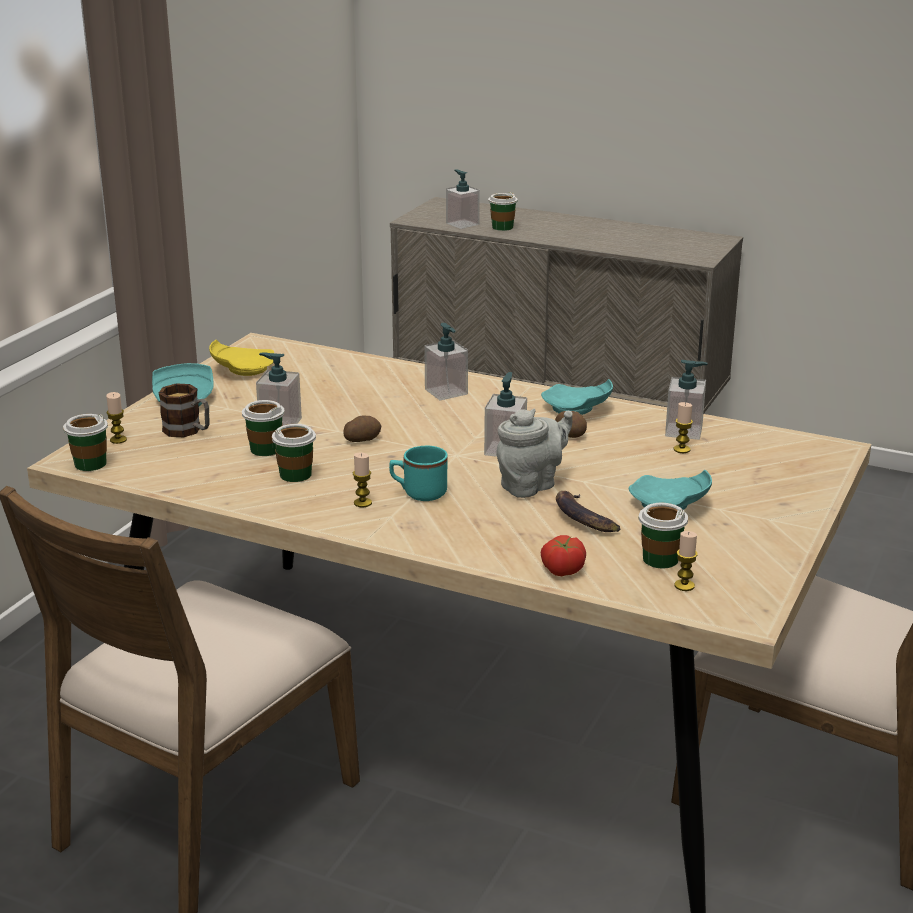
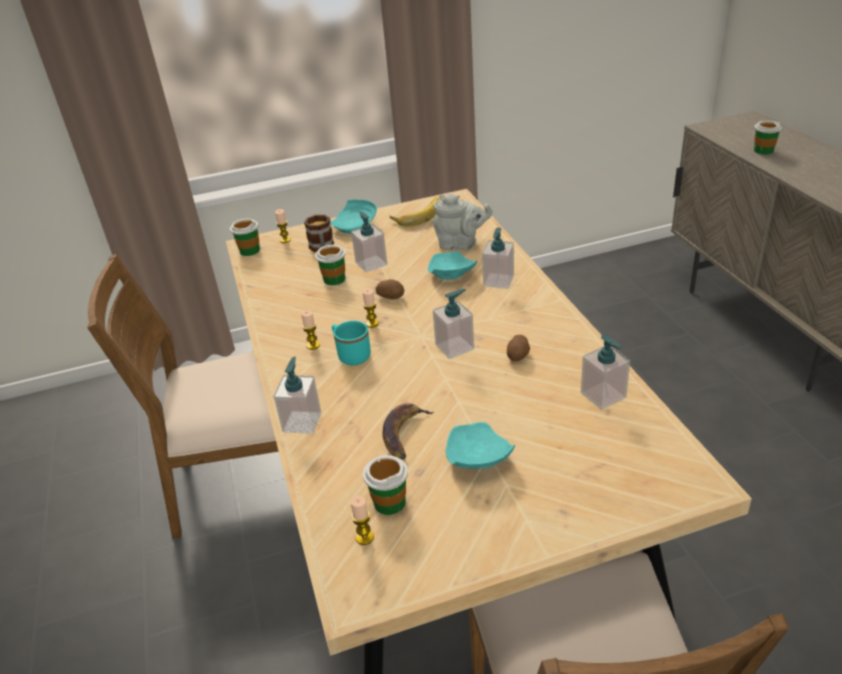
camera: 50 degrees right, 10 degrees up
(242, 369) = (417, 215): yellow plate -> banana
(296, 474) = (318, 306): cup -> none
(462, 224) = (736, 140): soap dispenser -> soap dispenser (302, 422)
(531, 485) = (421, 386): grey teapot -> grey teapot (460, 244)
(562, 569) = (321, 468): tomato -> none
(577, 409) = (558, 336): turquoise plate -> turquoise plate (450, 274)
(681, 449) = (572, 412): candle -> candle (372, 324)

